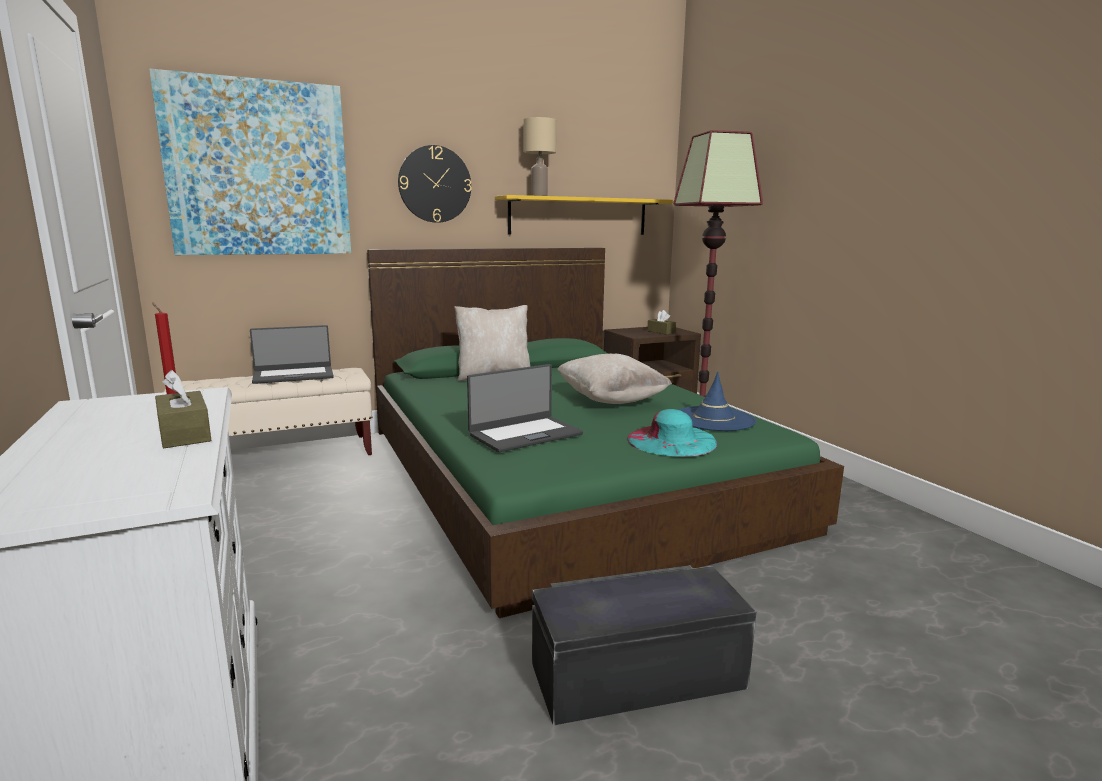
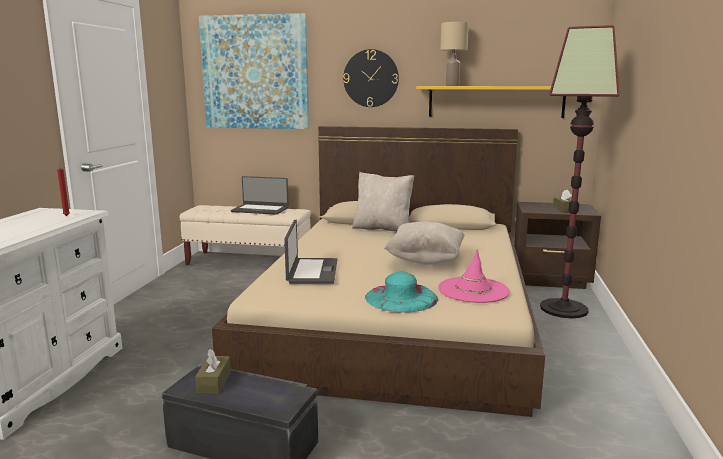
camera: 35 degrees right, 0 degrees up
(184, 434) = (33, 230): brown tissue box -> brown tissue box (214, 382)
(525, 434) = (312, 271): laptop -> laptop turned 90 degrees counterclockwise
(563, 474) = (397, 313): green bed -> beige bed
(714, 419) = (473, 290): blue hat -> pink hat

